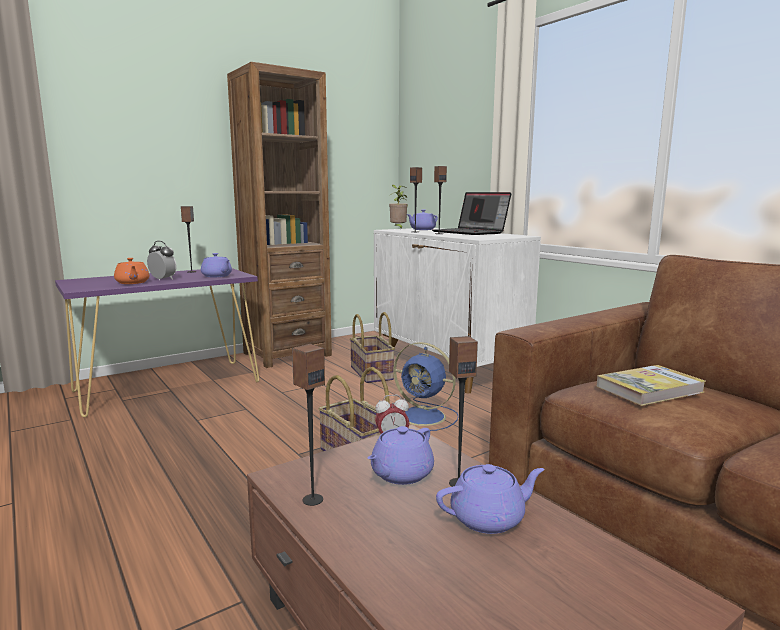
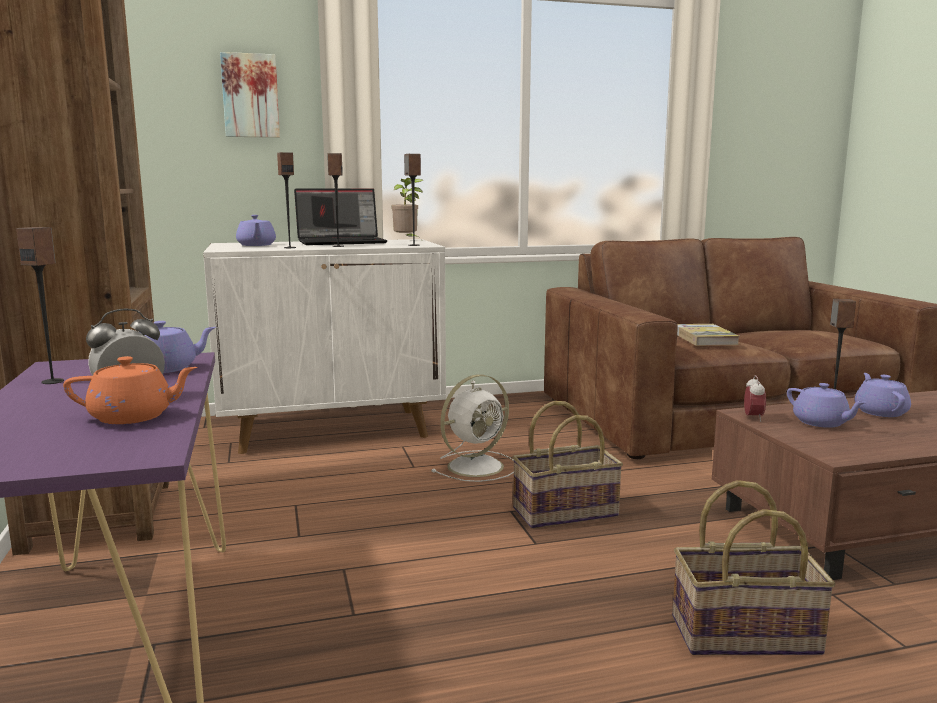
camera: 70 degrees left, 0 degrees up
(312, 499) = (874, 449): speaker -> speaker (413, 245)
(372, 373) = (296, 469): basket -> basket (744, 633)
(398, 229) = (220, 248): potted plant -> potted plant (407, 241)
(425, 417) = (477, 466): blue fan -> white fan
(469, 128) = (250, 96): none -> picture

